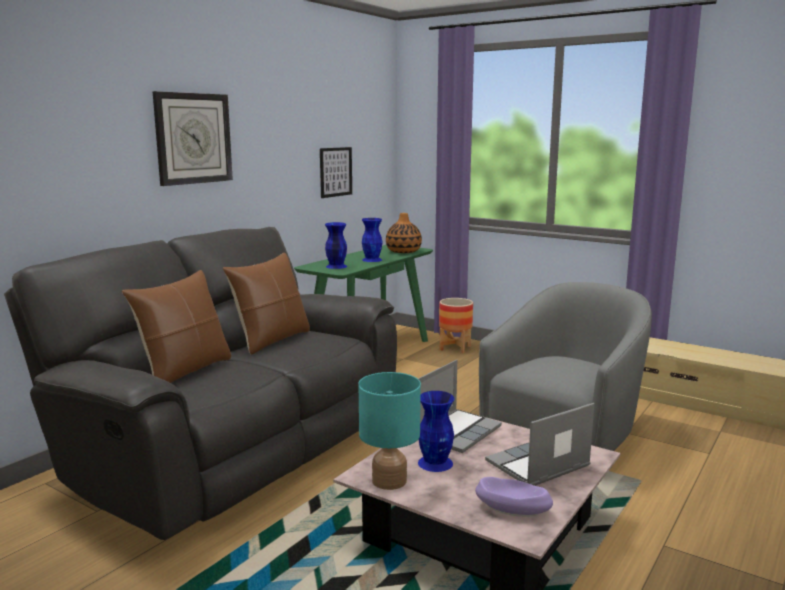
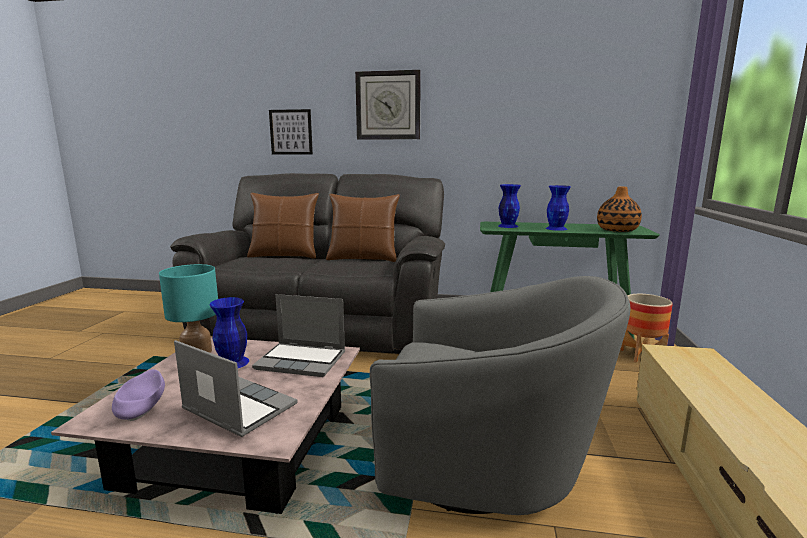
camera: 65 degrees right, 0 degrees up
(335, 172) = (556, 139): picture -> picture (291, 132)

